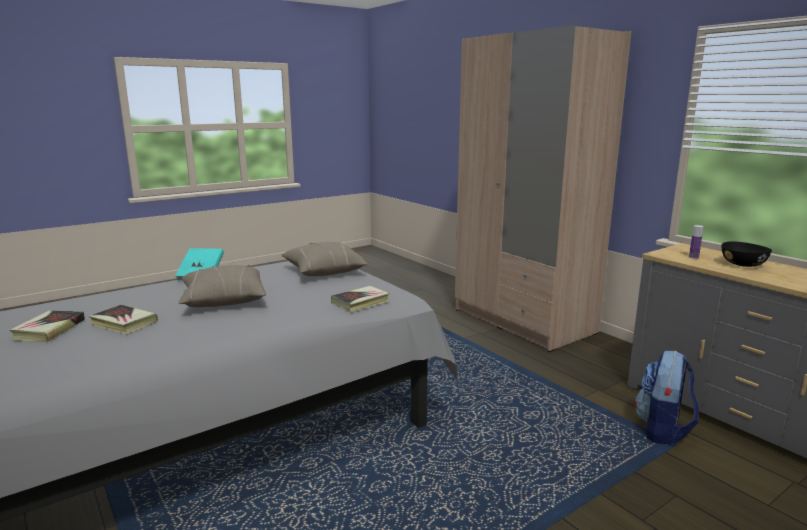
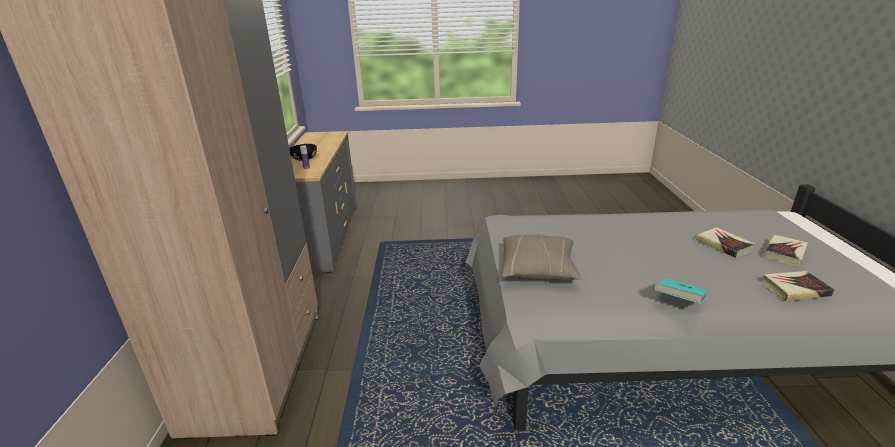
camera: 145 degrees left, 10 degrees up
(223, 300) = (645, 251): beige pillow -> none
(360, 302) = (535, 222): book -> book (795, 289)
(663, 430) = (371, 248): backpack -> none

